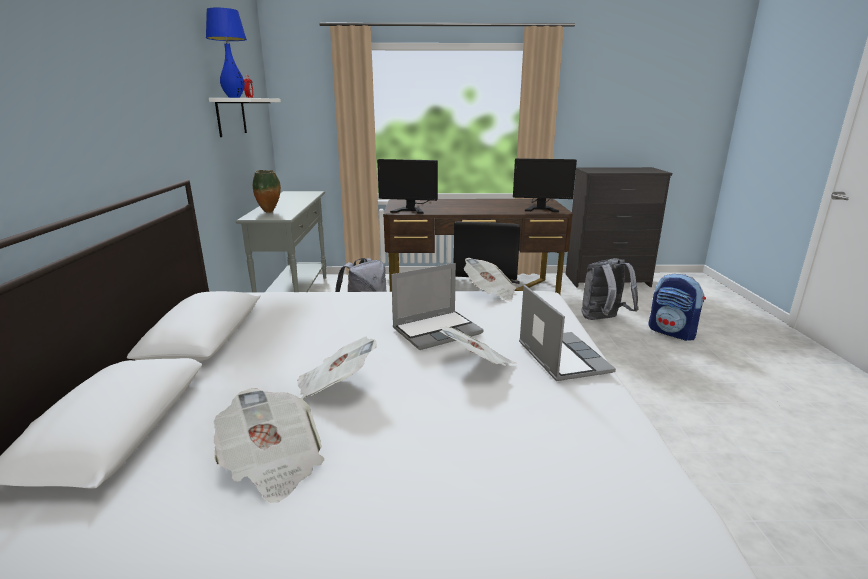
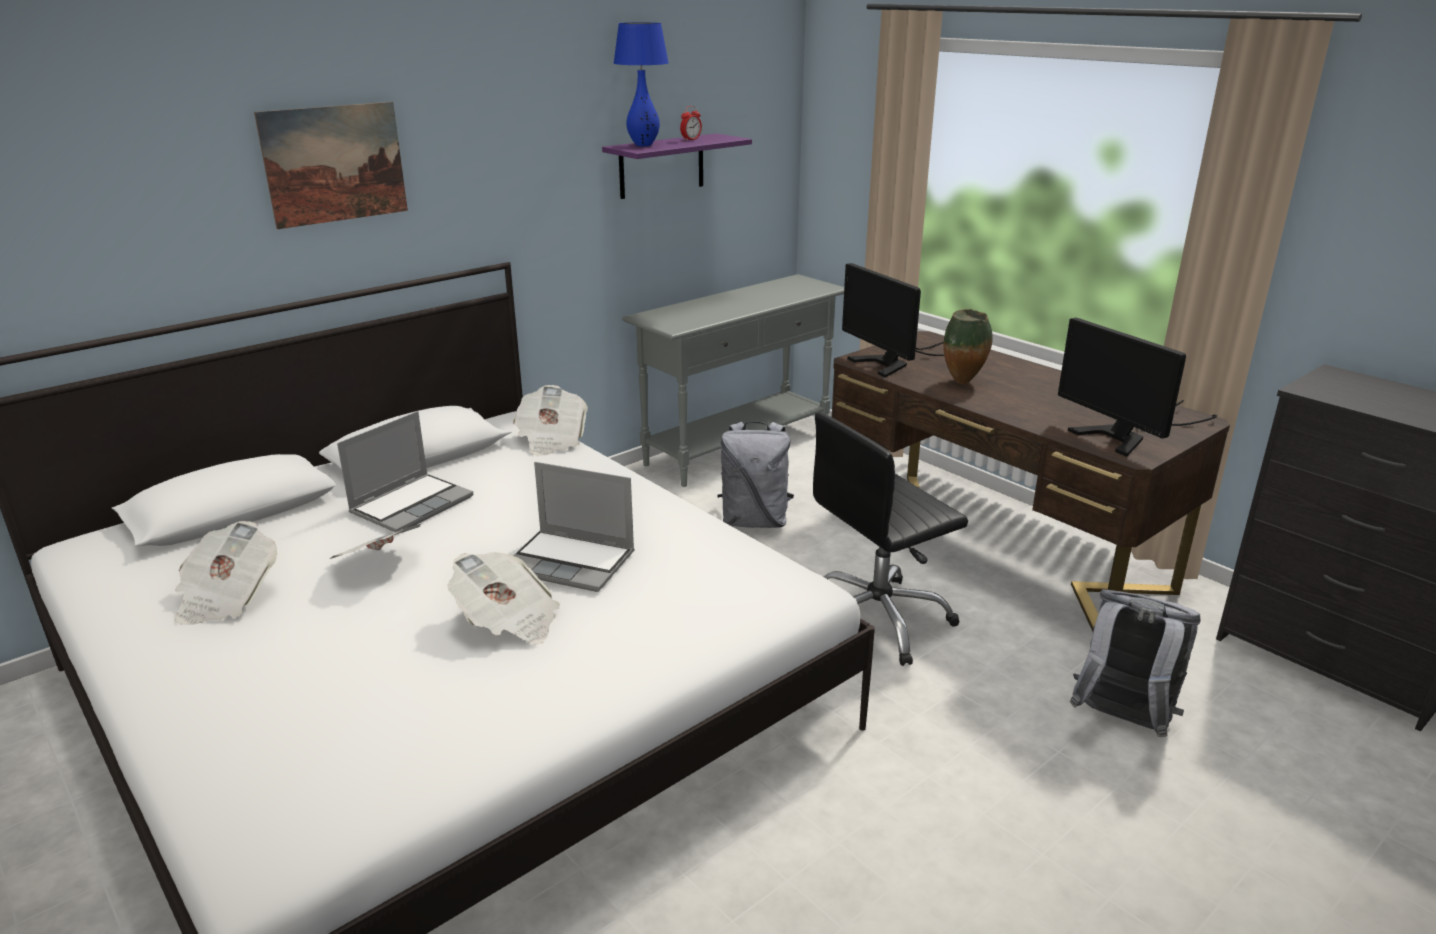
camera: 50 degrees right, 5 degrees up
(77, 81) = (334, 164): none -> picture
(231, 116) = (661, 166): white shelf -> purple shelf
(270, 212) = (683, 313): vase -> vase (963, 383)
(490, 293) = (749, 549): newspaper -> newspaper (551, 440)
(561, 357) = (593, 671): laptop -> laptop (412, 504)
(672, 332) = (1214, 827): backpack -> none

